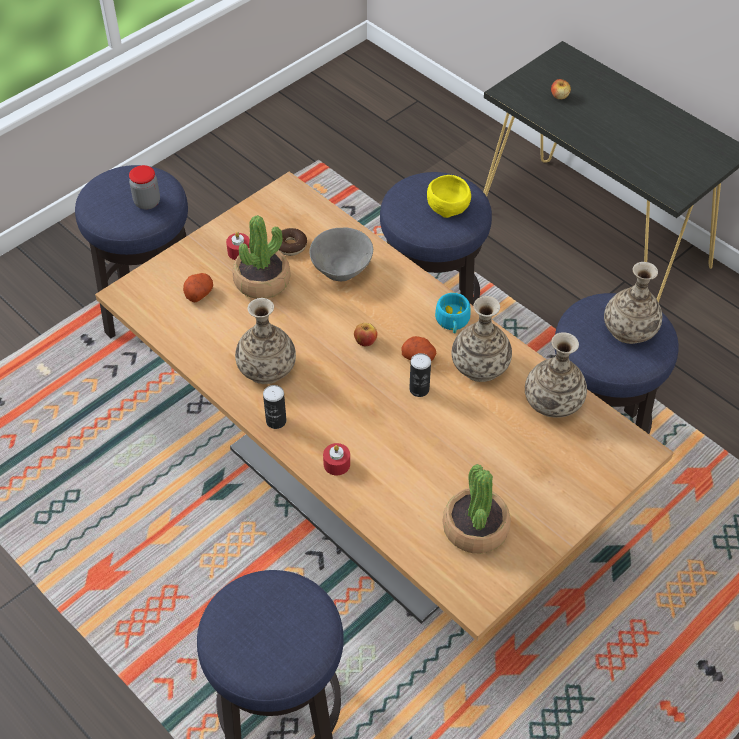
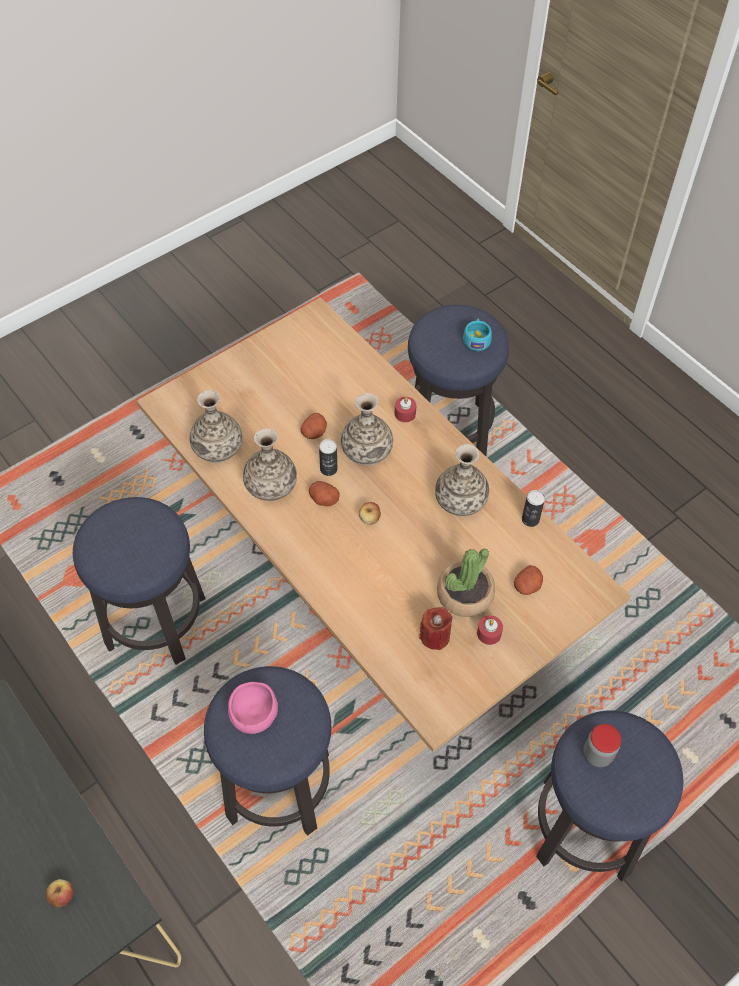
camera: 175 degrees left, 5 degrees up
(276, 421) = (453, 452): can -> can (530, 519)
(290, 246) = (435, 636): donut -> red candle
(341, 268) = (385, 602): grey bowl -> none
(444, 430) = (314, 432): none -> potato
(448, 205) = (253, 715): yellow bowl -> pink bowl
(452, 322) = (285, 531): turquoise cup -> turquoise cup (476, 339)
(475, 528) = (306, 359): potted plant -> none
(629, 329) = (117, 541): vase -> vase (366, 451)

